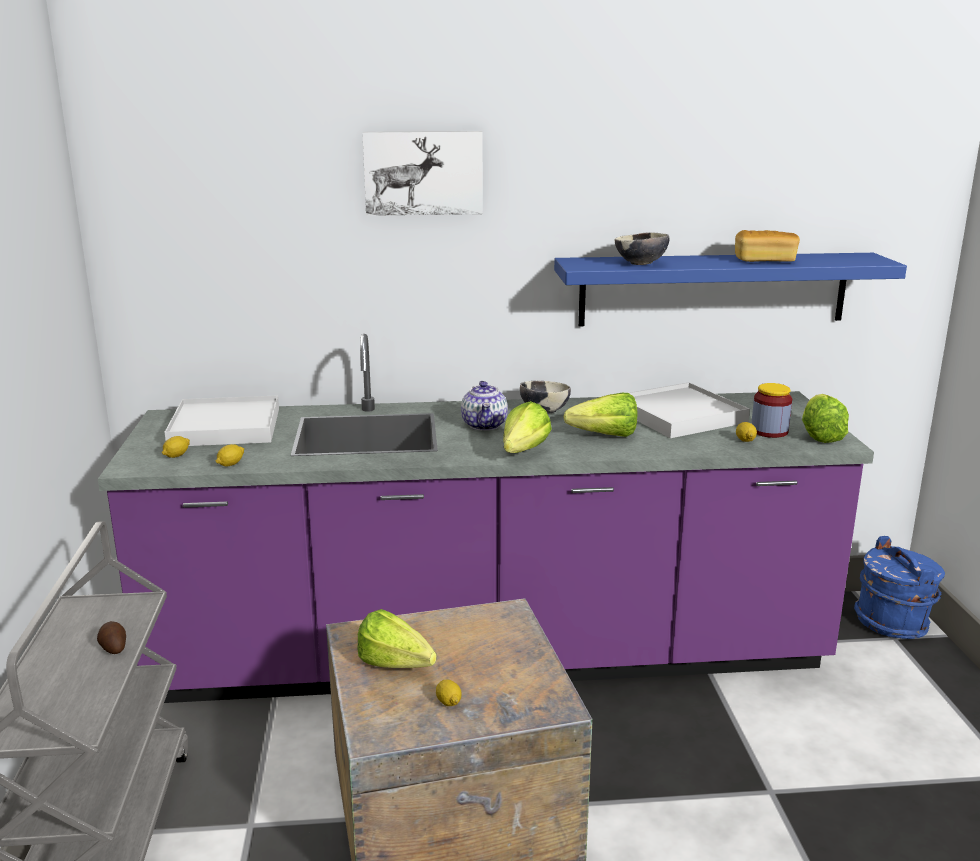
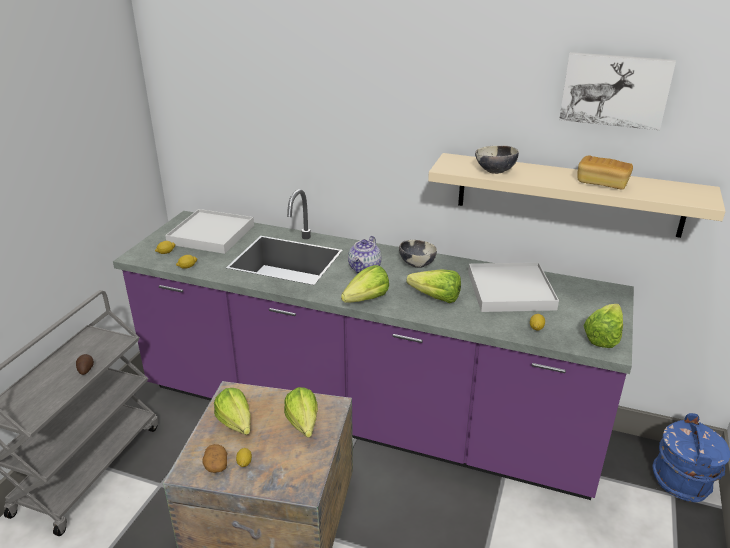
camera: 25 degrees right, 10 degrees up
(410, 716) = (216, 465): none -> potato
(423, 172) = (350, 79): picture -> picture (615, 90)
(492, 644) = (303, 427): none -> lettuce
(713, 289) = (568, 194): blue shelf -> beige shelf
(769, 431) = (565, 323): jar -> none

